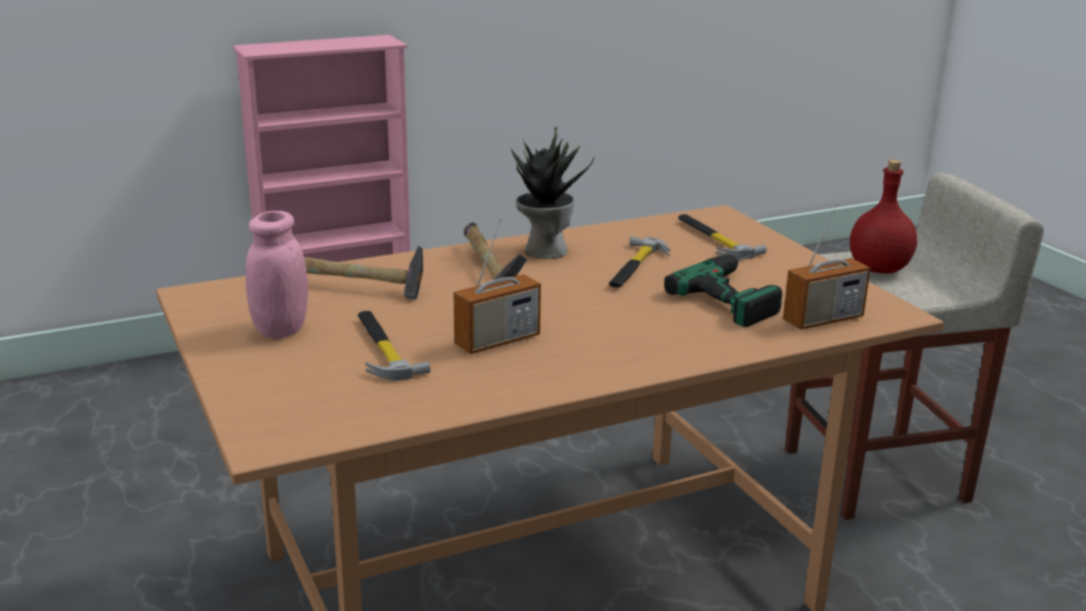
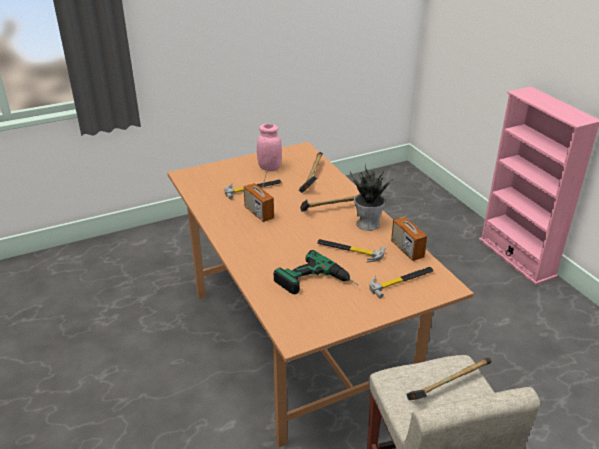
camera: 90 degrees right, 10 degrees up
(823, 320) = (284, 309): radio -> radio (407, 249)
(878, 269) = (447, 387): red bottle -> hammer

